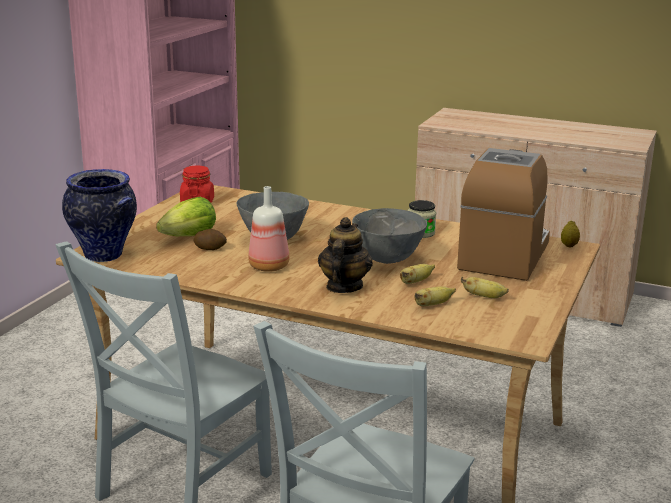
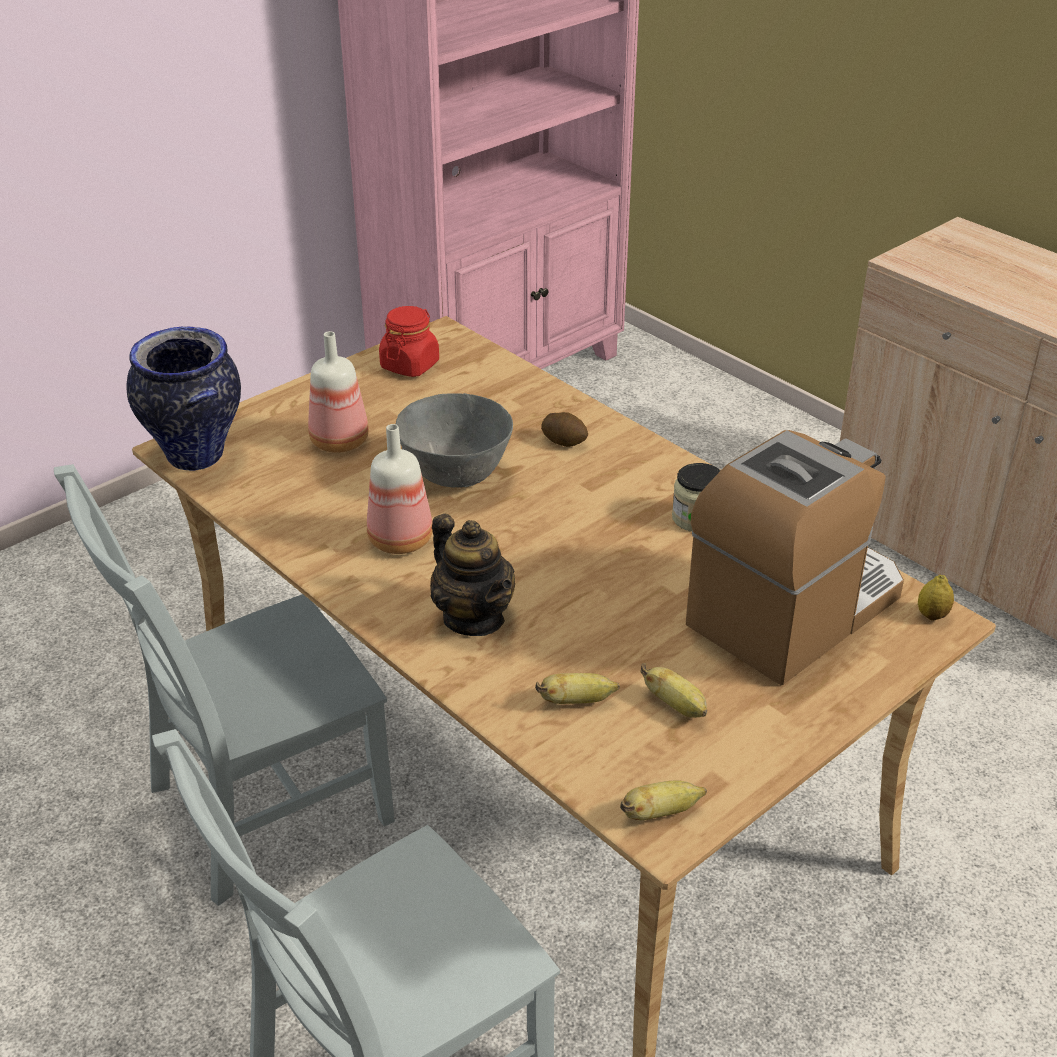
camera: 25 degrees right, 15 degrees up
(190, 237) = (341, 442): lettuce -> bottle
(210, 248) = (349, 476): potato -> potato (564, 441)
(343, 287) = (474, 618): teapot -> teapot turned 105 degrees clockwise
(387, 259) = (591, 570): grey bowl -> none
(415, 282) = (593, 637): banana -> banana (660, 813)

